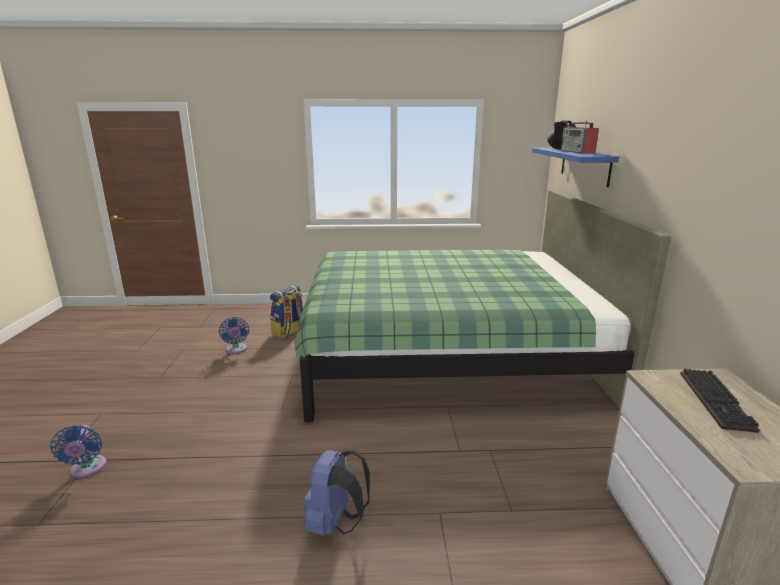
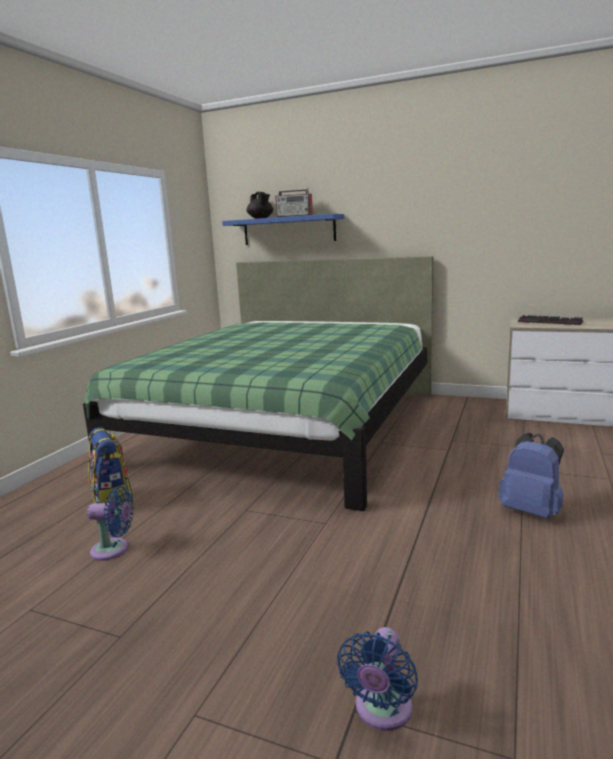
camera: 65 degrees left, 5 degrees down
(87, 469) = (381, 711): blue fan -> blue fan turned 105 degrees clockwise

